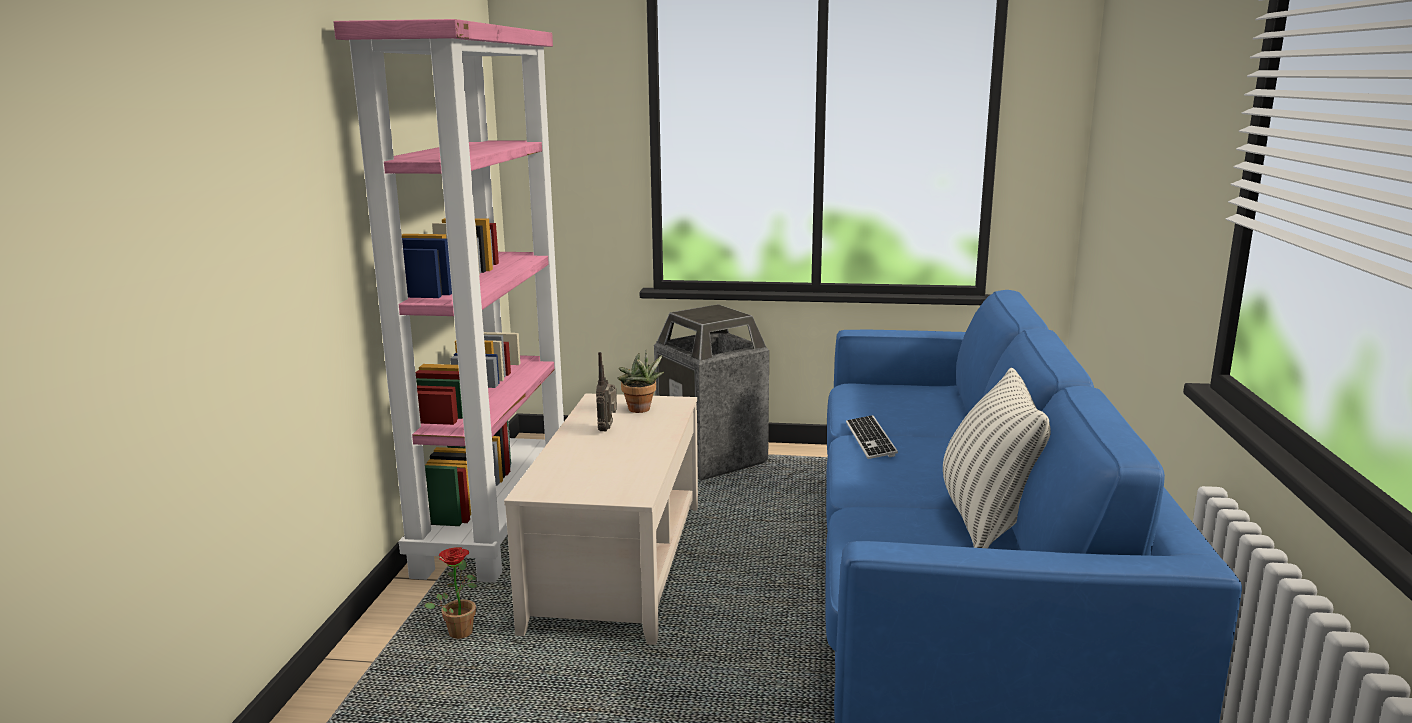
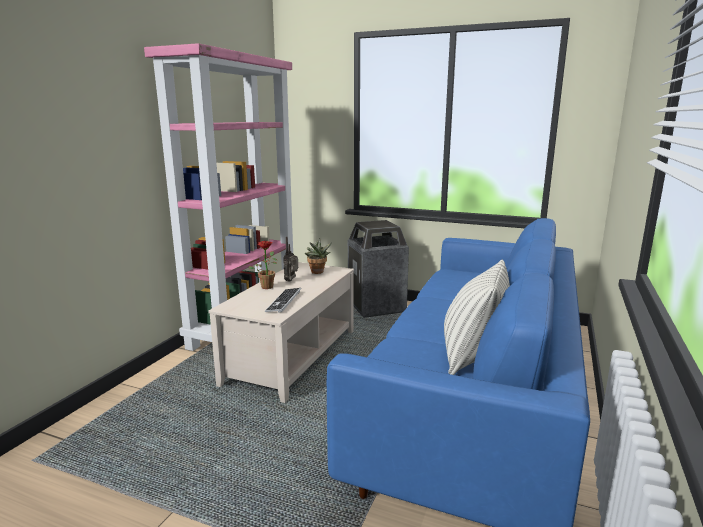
camera: 15 degrees right, 0 degrees up
(460, 631) = (191, 379): potted plant -> potted plant (267, 286)
(870, 439) = (434, 300): keyboard -> keyboard (284, 301)

